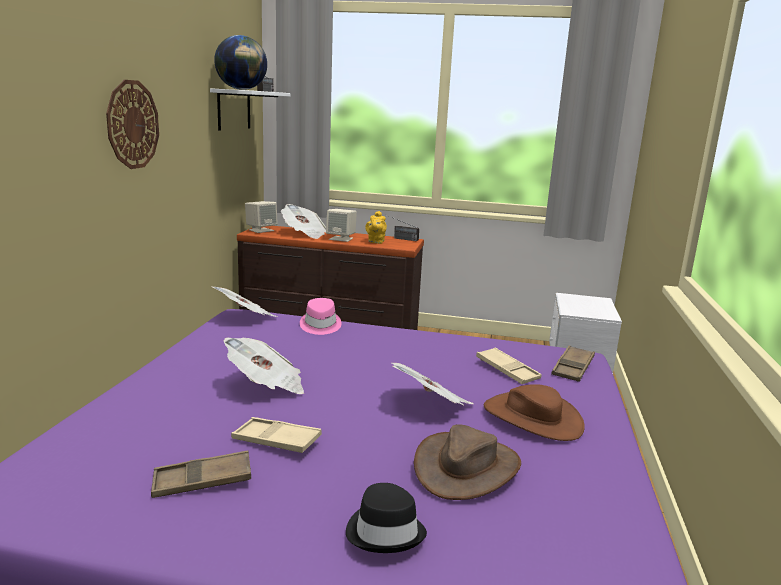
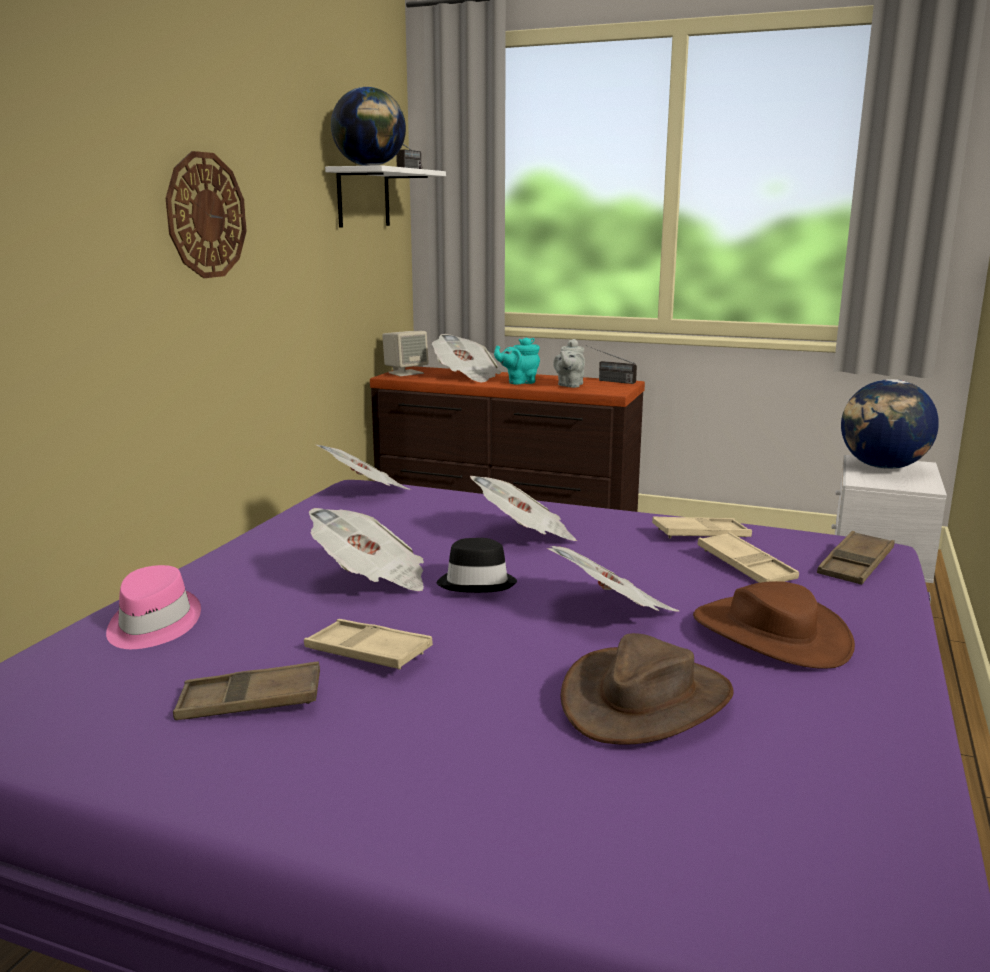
camera: 10 degrees right, 0 degrees up
(320, 325) = (470, 502): pink hat -> pink hat (152, 625)
(341, 239) = (519, 382): beige speaker -> turquoise teapot
(362, 350) = (525, 535): none -> newspaper
(375, 242) = (569, 385): yellow teapot -> grey teapot
(385, 531) = (498, 783): black hat -> black hat (477, 583)
(475, 348) = (701, 534): none -> beige tray
(581, 301) = (883, 467): none -> globe

